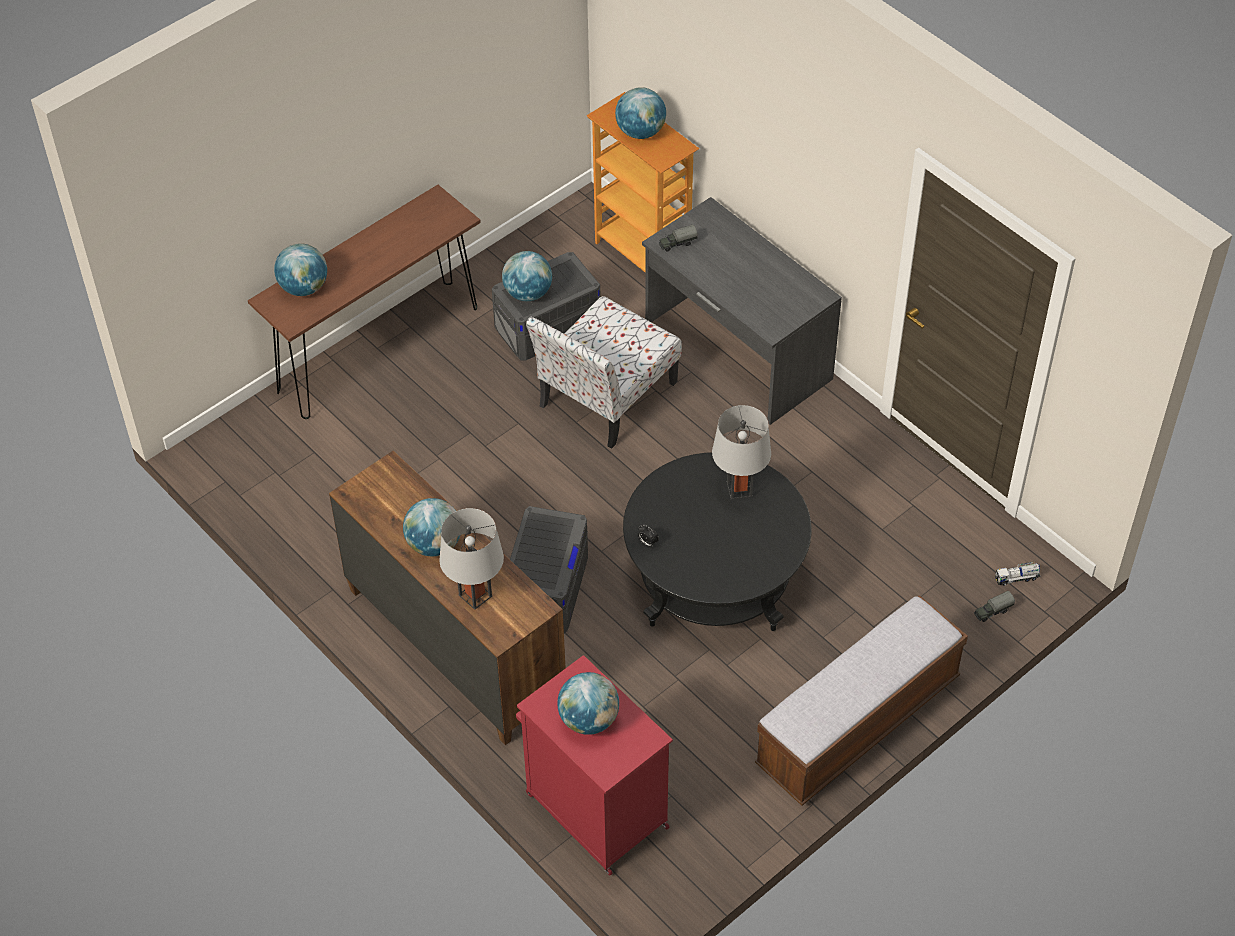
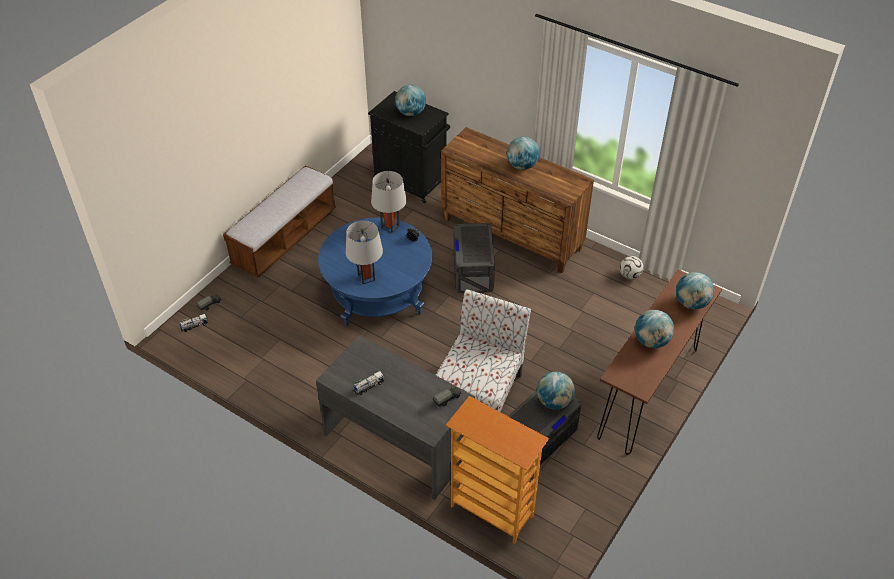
camera: 165 degrees right, 5 degrees down
(299, 526) = (630, 275): none -> football
(475, 595) = (488, 148): grey table lamp -> grey table lamp (390, 227)
(594, 809) = (412, 182): red cabinet -> black cabinet
(641, 132) = (498, 430): globe -> globe (651, 341)
(715, 577) = (377, 293): black coffee table -> blue coffee table
(773, 276) = (368, 386): none -> toy truck

